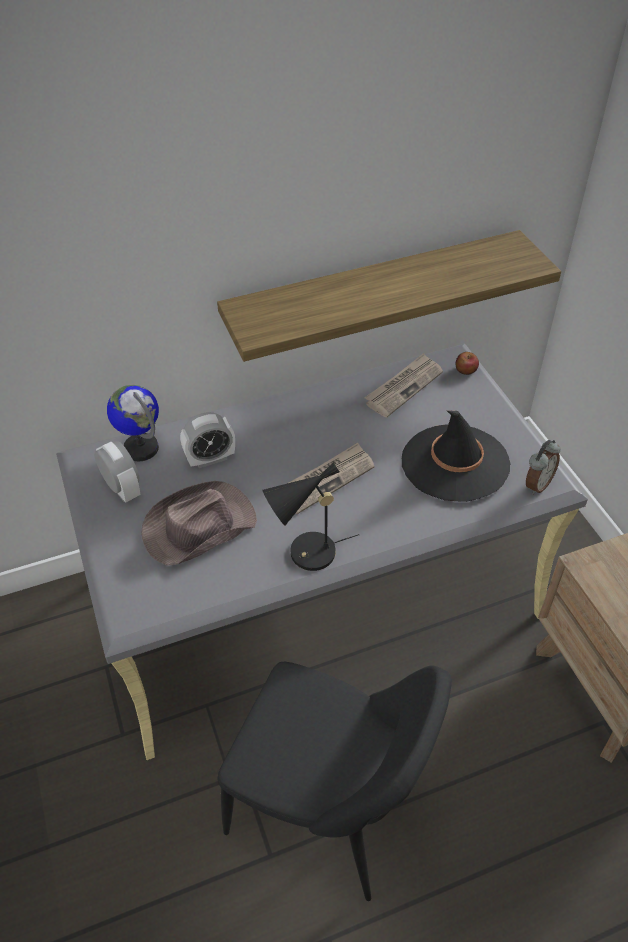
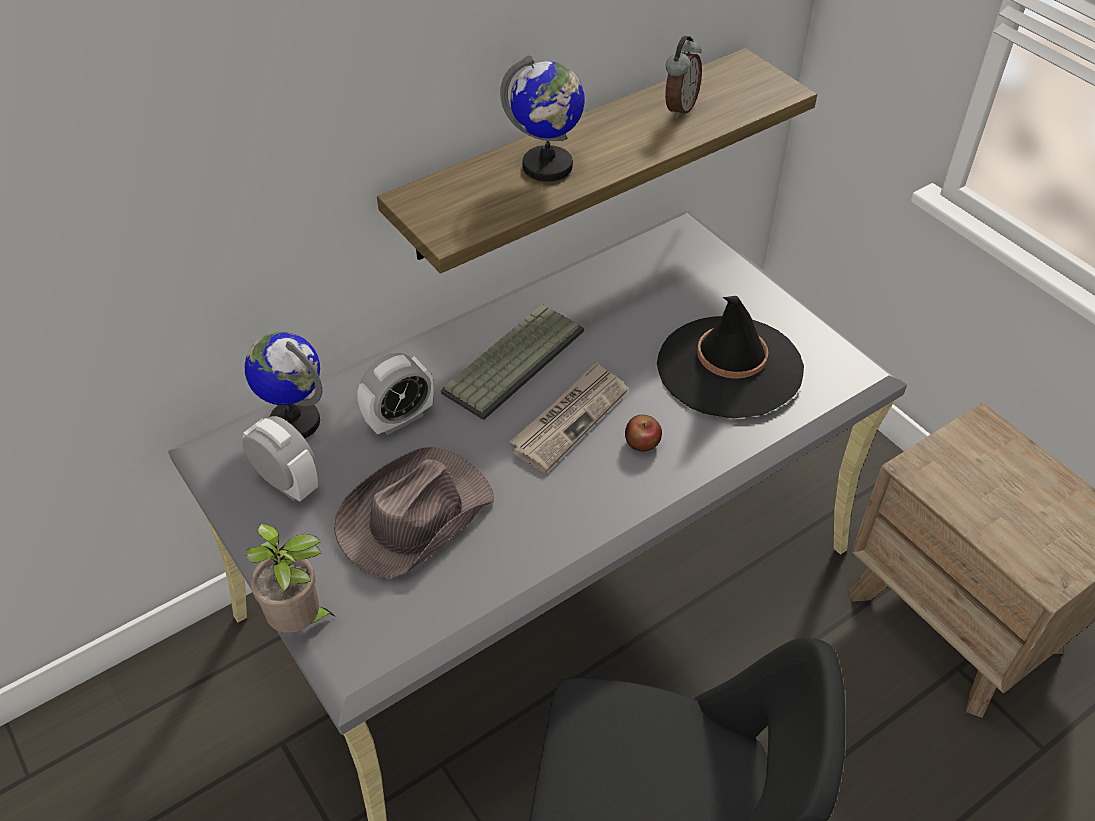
camera: 15 degrees left, 0 degrees up
(101, 583) = (300, 622): none -> potted plant
(302, 431) = (513, 359): none -> keyboard
(306, 556) = (577, 527): black table lamp -> none
(341, 297) = (547, 167): none -> globe
(403, 387) = (629, 278): newspaper -> none
(466, 370) = (702, 243): apple -> apple (642, 442)
(537, 484) = (841, 376): alarm clock -> alarm clock (679, 108)

